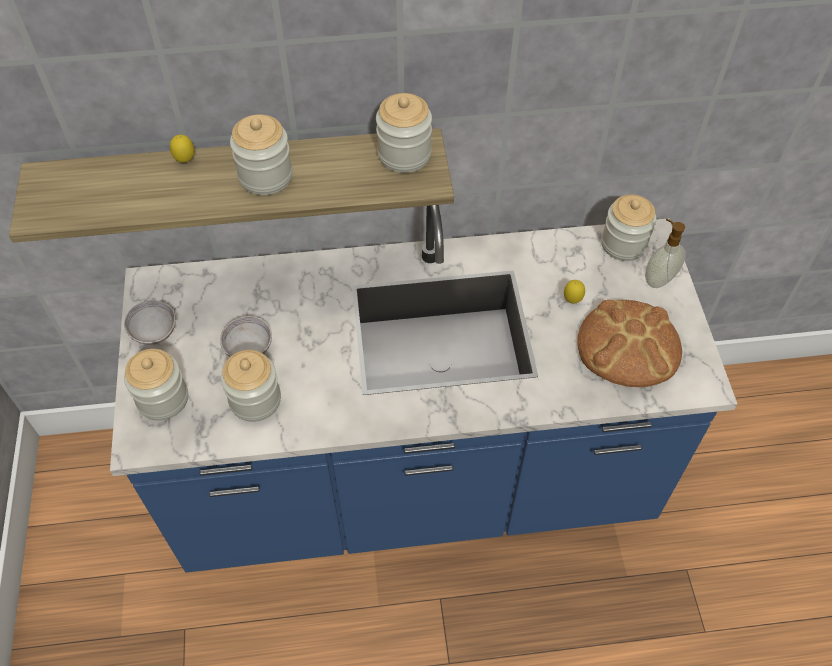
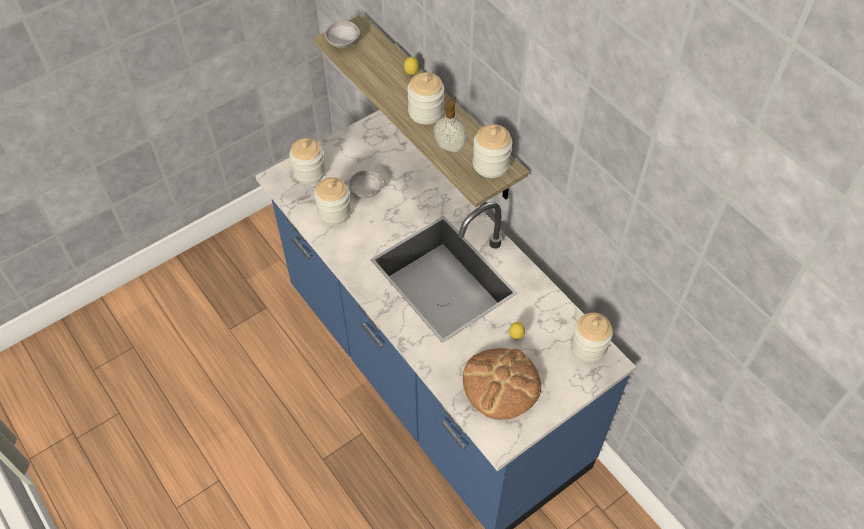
camera: 60 degrees right, 0 degrees up
(154, 331) = (348, 144): grey bowl -> grey bowl (343, 42)
(658, 279) = (572, 380): soap dispenser -> soap dispenser (450, 146)

